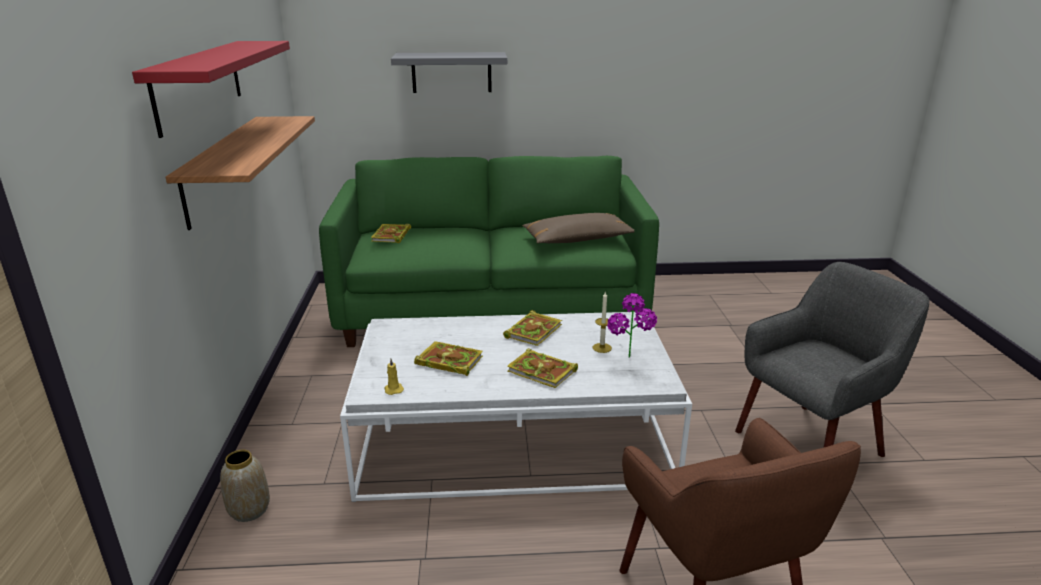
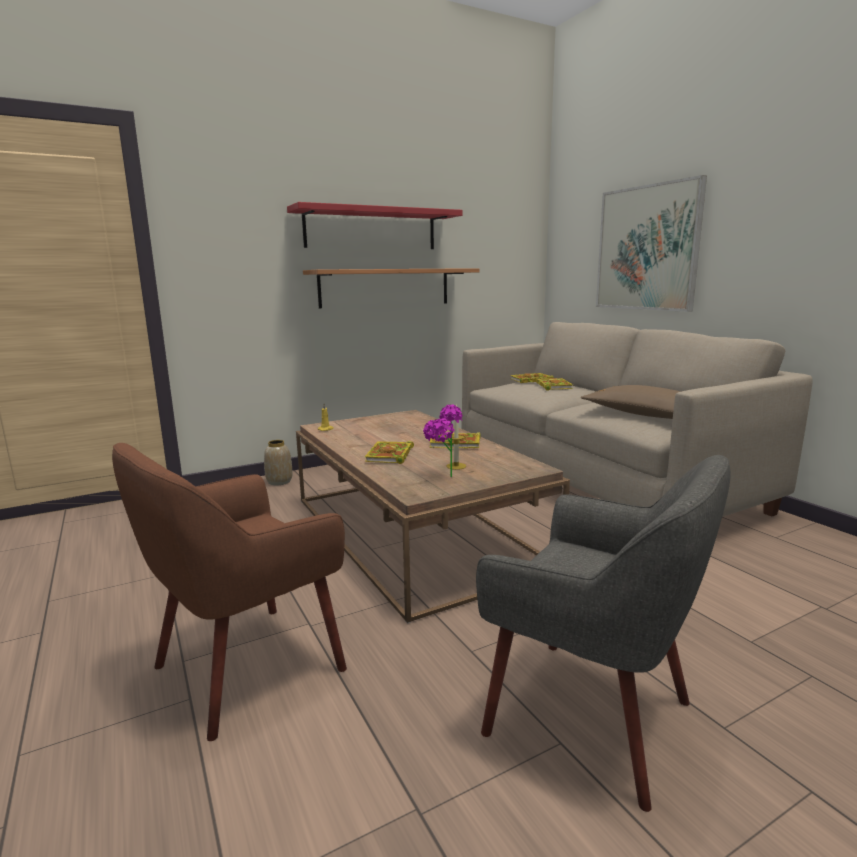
camera: 65 degrees right, 10 degrees down
(448, 361) = (376, 433): book -> book (553, 386)
(451, 72) = (647, 248): grey shelf -> picture
(492, 310) = (600, 481): green sofa -> beige sofa
(515, 438) = (415, 532): white coffee table -> brown coffee table

